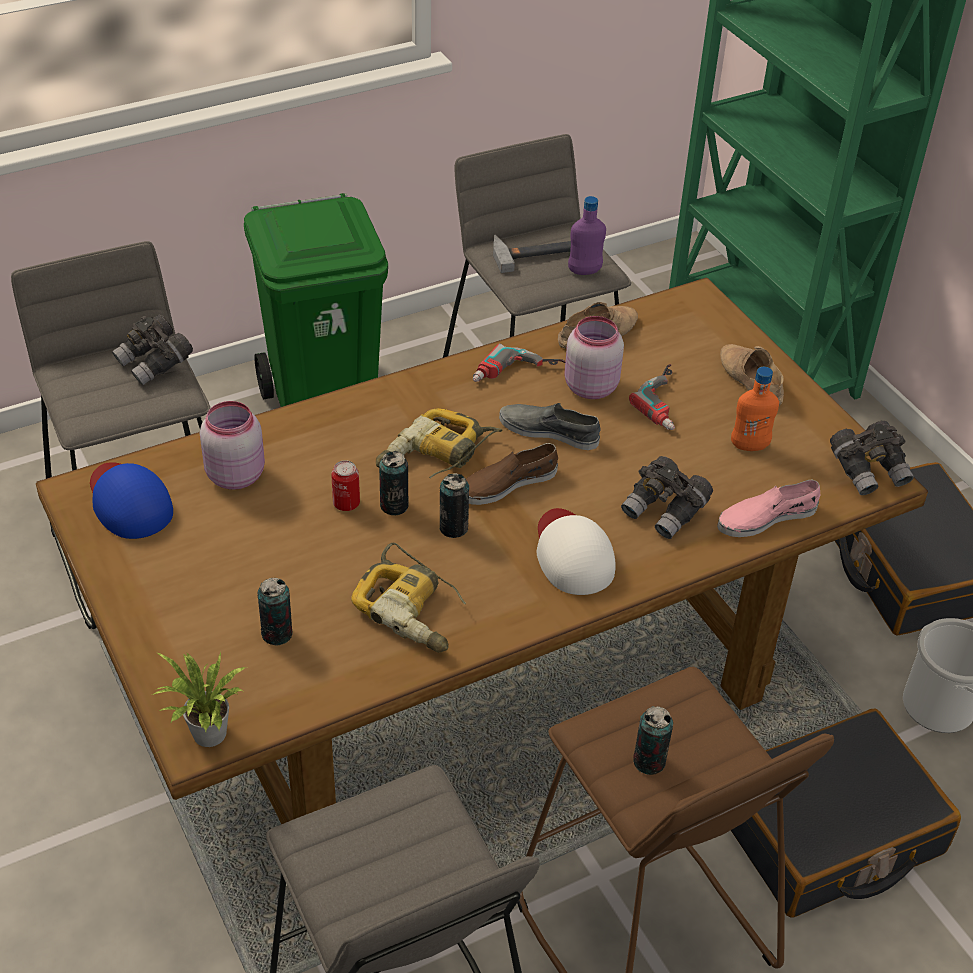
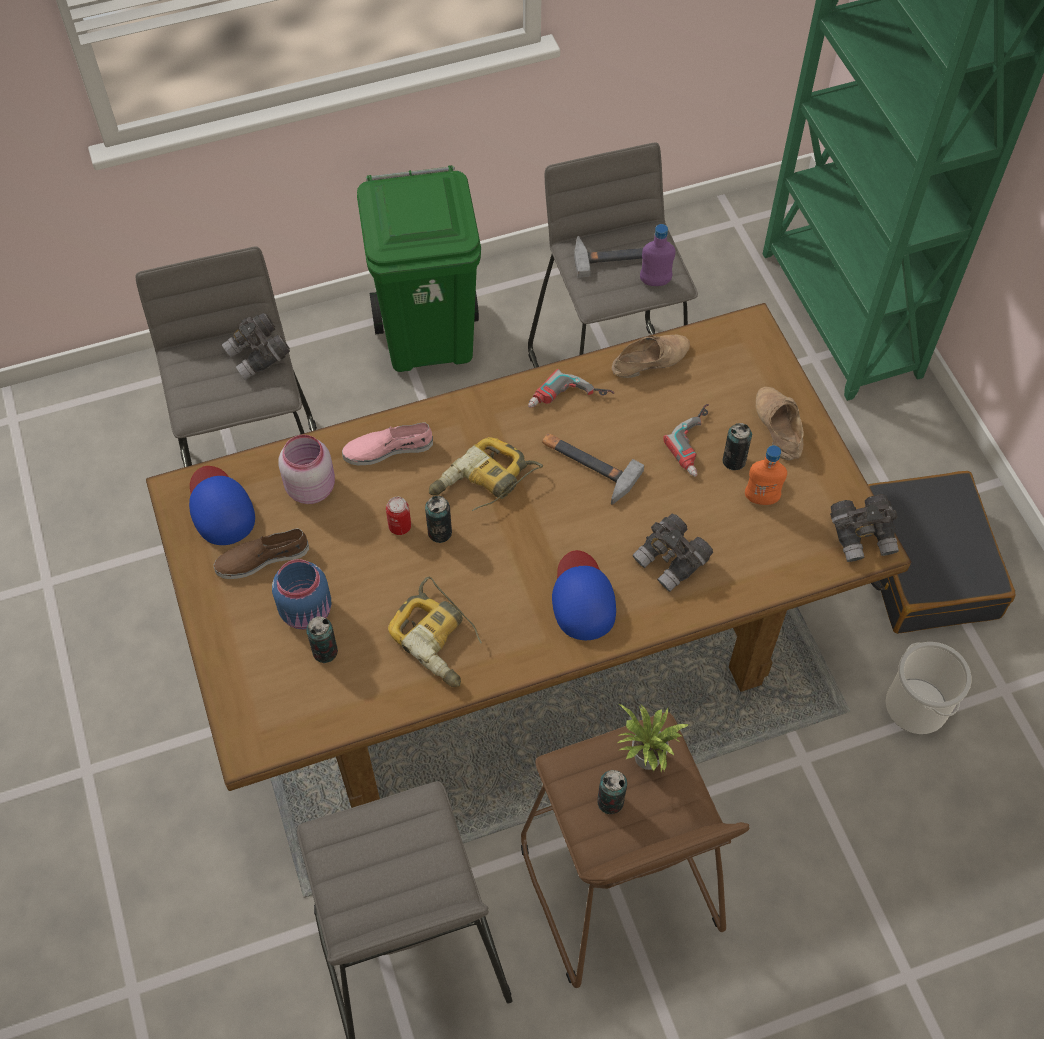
camera: 10 degrees right, 15 degrees up
(207, 737) = (257, 743): potted plant -> potted plant (646, 760)
(250, 595) = (308, 611): none -> blue jar
(453, 528) = (486, 560): can -> can (734, 460)
(507, 483) = (540, 518): brown shoe -> brown shoe (262, 558)
(549, 431) = (586, 466): grey shoe -> hammer
(572, 554) = (582, 598): white cap -> blue cap
(589, 386) = (631, 420): pink jar -> none
(766, 517) = (758, 576): pink shoe -> pink shoe (388, 448)
(828, 831) = (792, 813): black suitcase -> none

